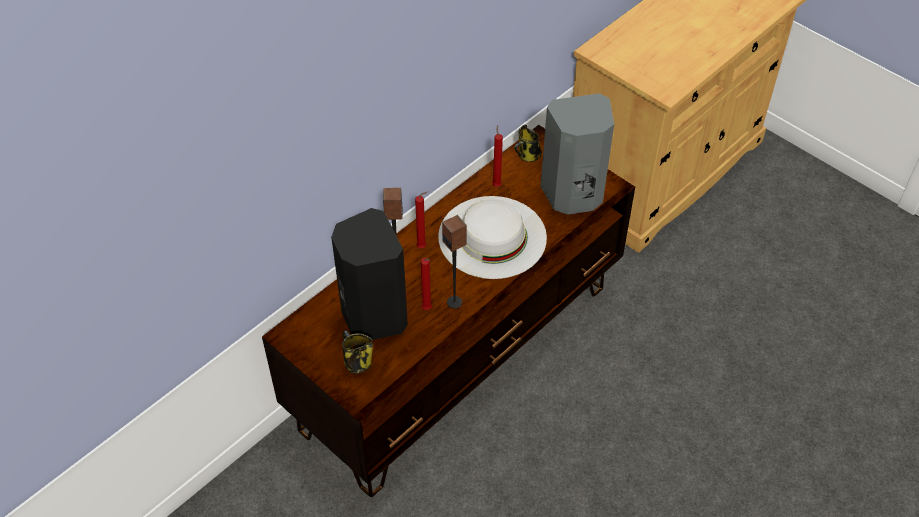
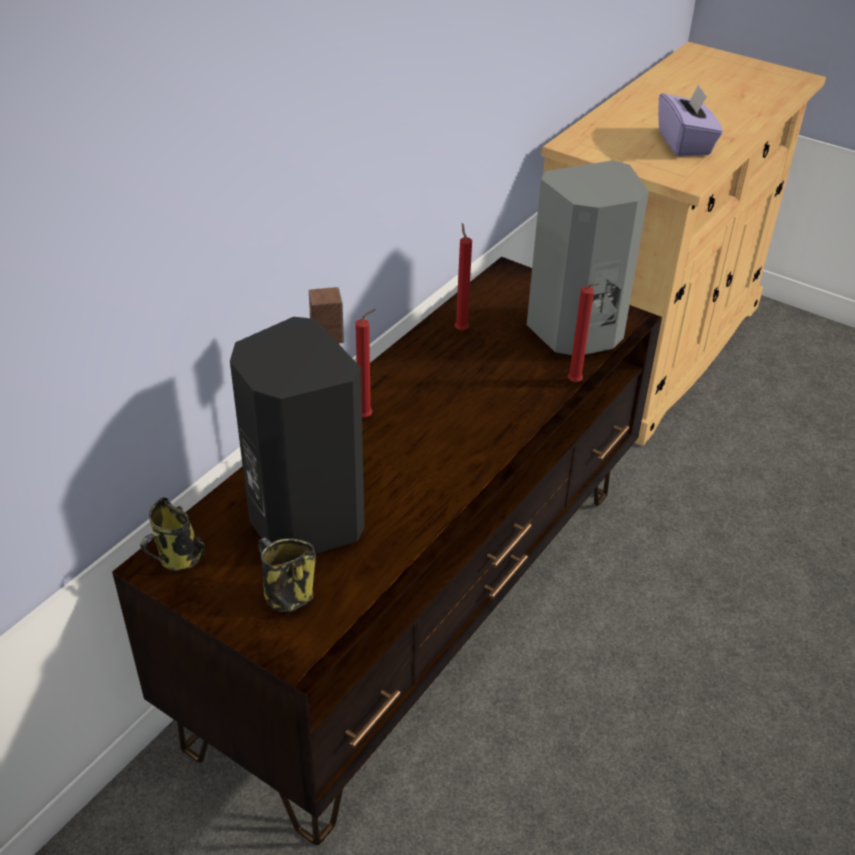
camera: 10 degrees left, 10 degrees down
(427, 309) = (392, 503): red candle -> red candle (576, 383)
(454, 302) = (434, 487): speaker -> none
(492, 236) = (472, 394): white hat -> none
(527, 156) = (496, 292): mug -> mug (178, 559)
(677, 55) = (685, 143): none -> purple tissue box

